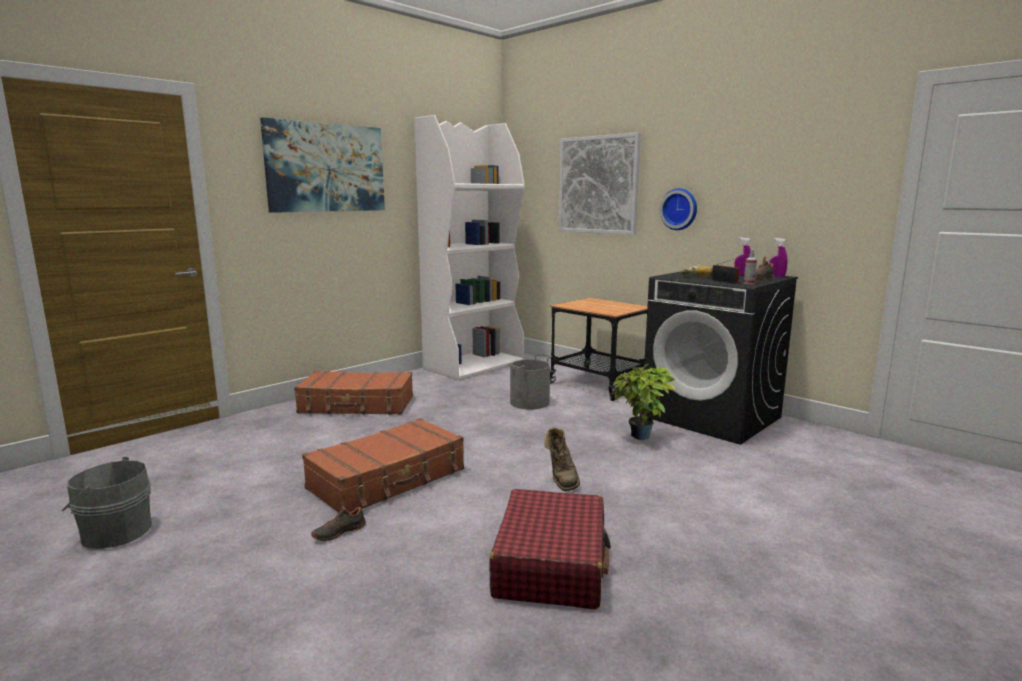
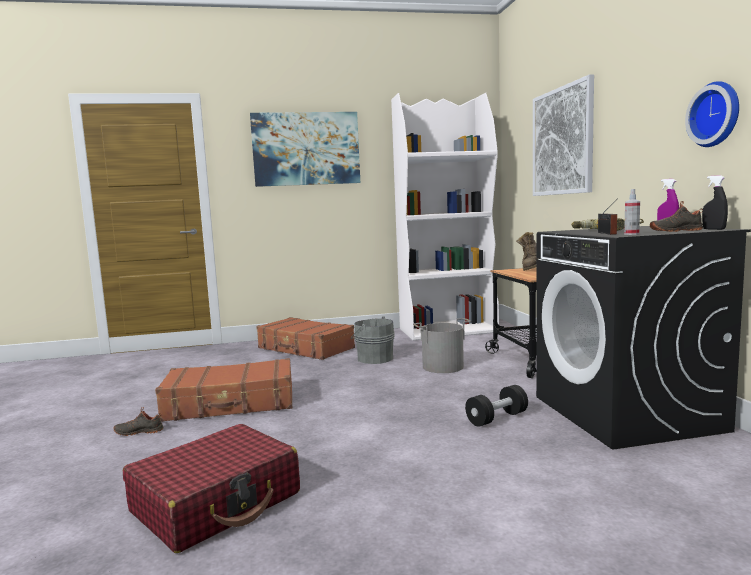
camera: 35 degrees right, 5 degrees down
(114, 532) = (51, 399): grey bucket -> grey bucket (374, 358)
(561, 479) = (354, 436): brown boot -> brown boot (530, 268)
(641, 439) = (497, 418): potted plant -> black dumbbell
(679, 209) = (628, 156): wall clock -> wall clock (716, 114)
(776, 276) = (713, 229): purple spray bottle -> black spray bottle

